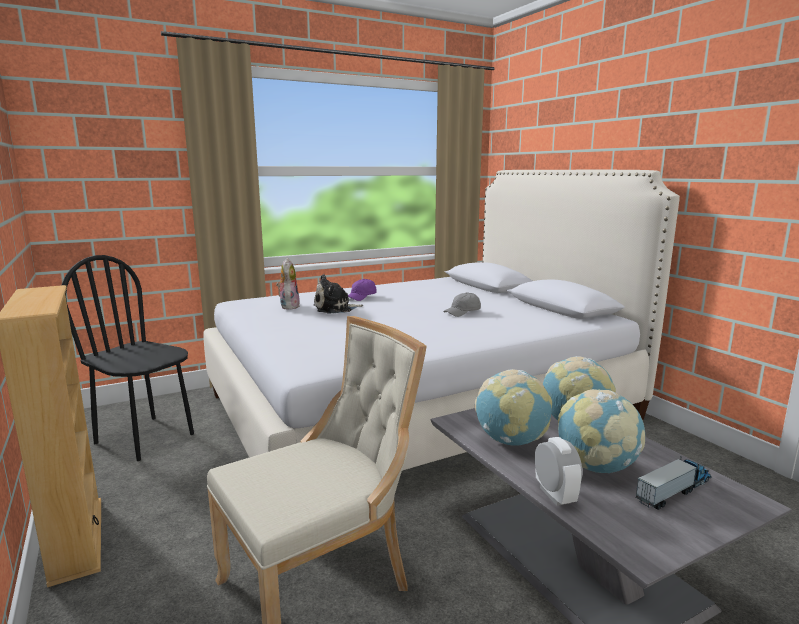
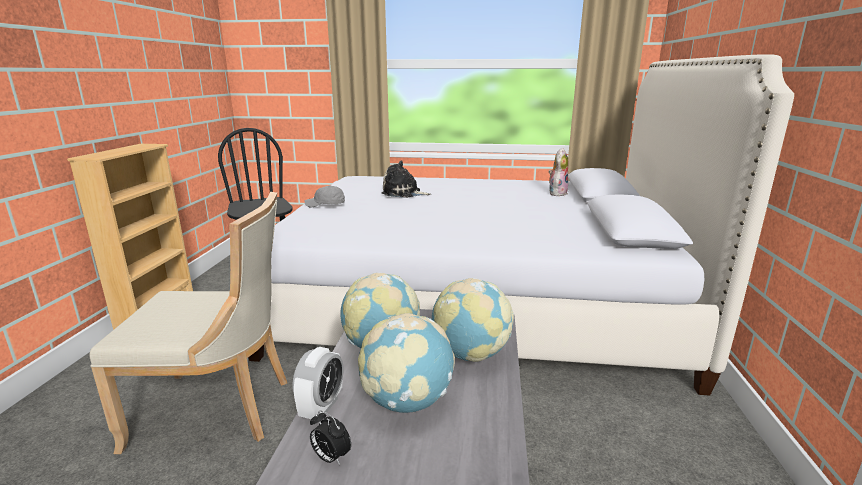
camera: 35 degrees right, 5 degrees up
(288, 306) = (374, 186): plush toy -> plush toy (557, 193)
(361, 297) = (447, 187): purple cap -> none
(463, 312) = (506, 216): grey cap -> grey cap (325, 205)
(622, 519) = (330, 457): none -> alarm clock
(674, 491) = (433, 461): toy truck -> none

